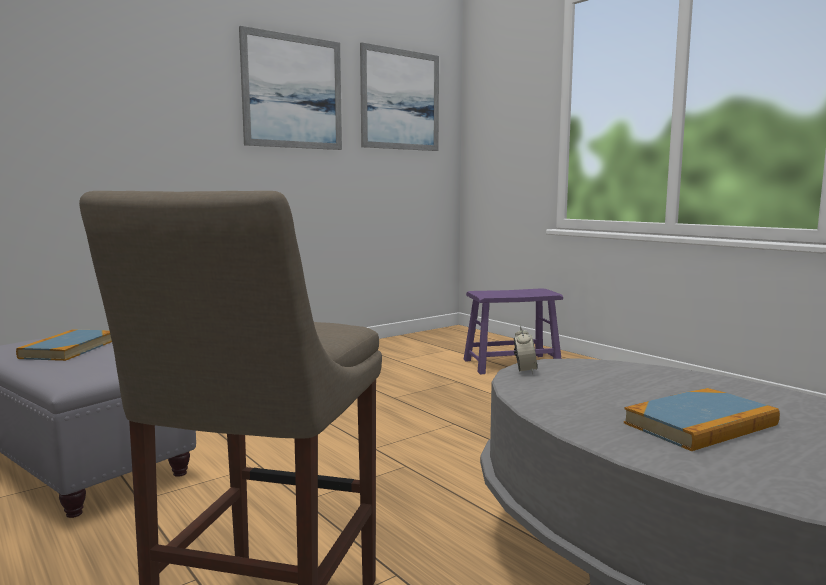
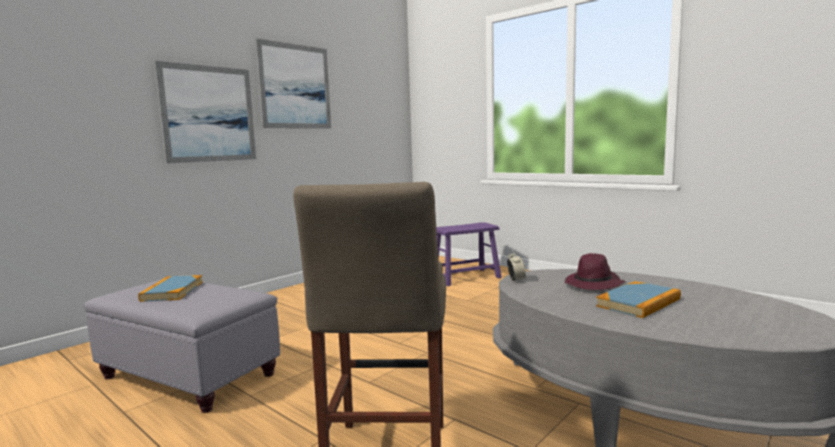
camera: 10 degrees left, 0 degrees up
(400, 100) = (369, 89): picture -> picture (208, 114)
(642, 388) = (593, 285): none -> purple hat

